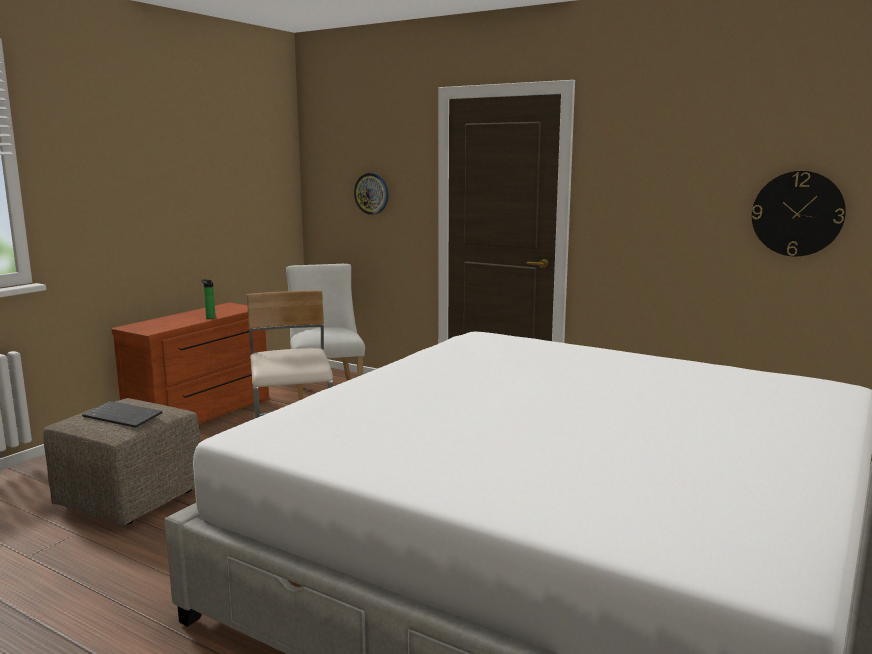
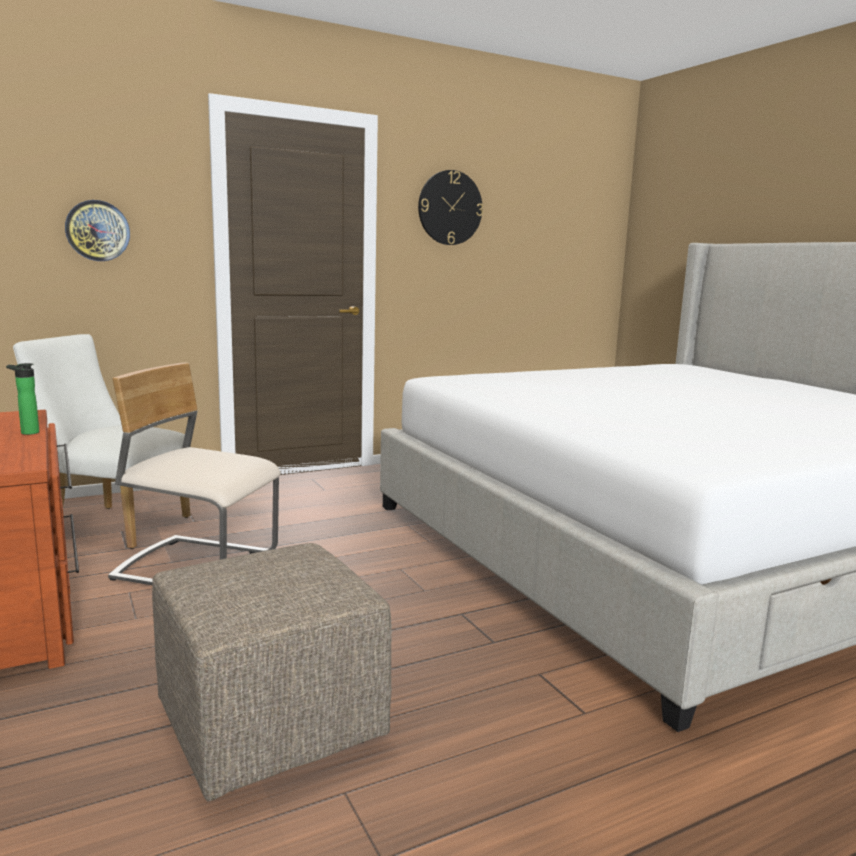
camera: 60 degrees left, 0 degrees up
(124, 416) = (284, 577): keyboard -> none
(797, 213) = (549, 254): wall clock -> wall clock (450, 208)

